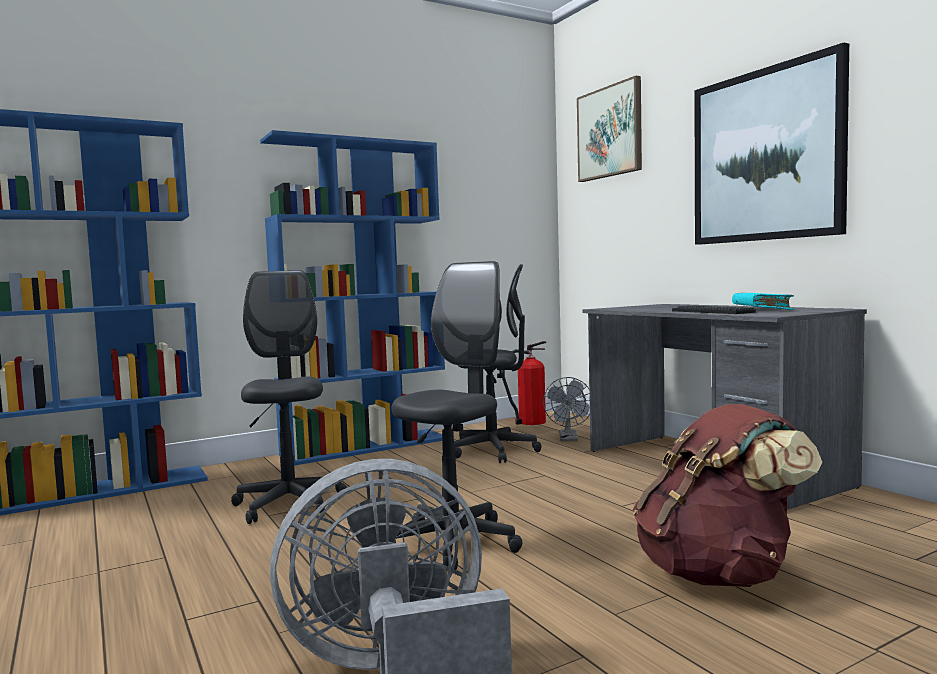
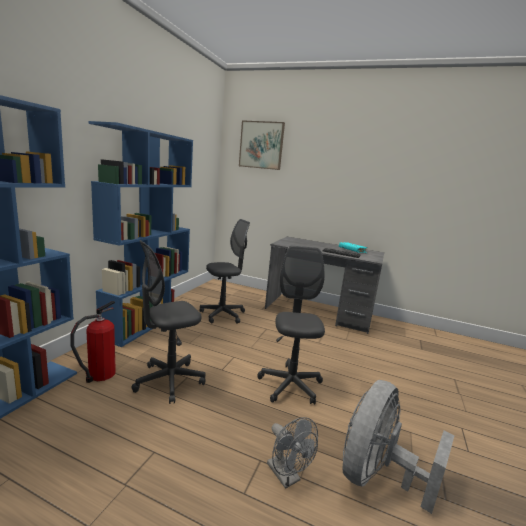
camera: 40 degrees left, 10 degrees up
(289, 504) = (169, 381): grey office chair -> grey office chair turned 75 degrees counterclockwise
(529, 422) = (211, 290): fire extinguisher -> fire extinguisher (100, 375)
(569, 438) = (244, 300): grey fan -> grey fan (287, 476)
(719, 574) = (390, 373): brown backpack -> none
(766, 155) = (348, 181): picture -> none

